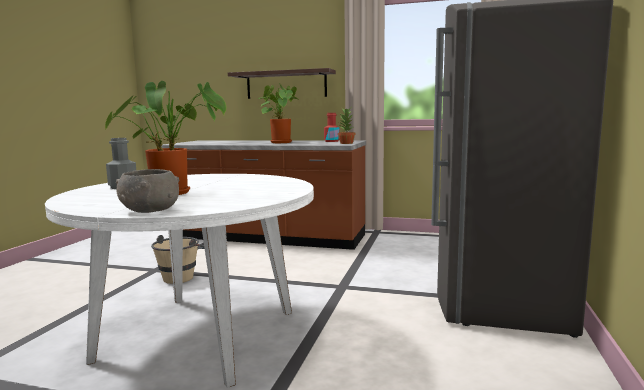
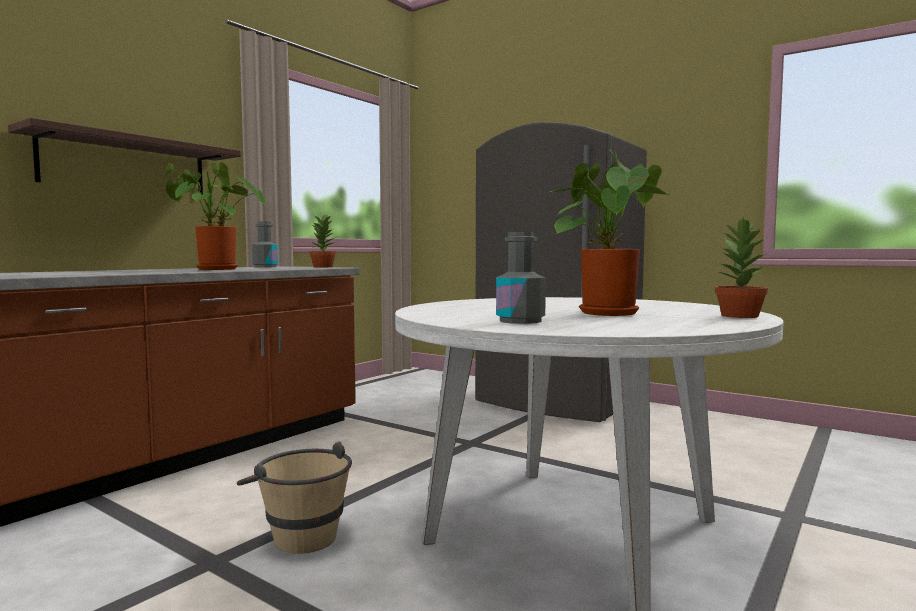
camera: 70 degrees left, 5 degrees down
(150, 210) = (738, 316): grey bowl -> potted plant
(331, 141) = (265, 267): red bottle -> grey bottle

